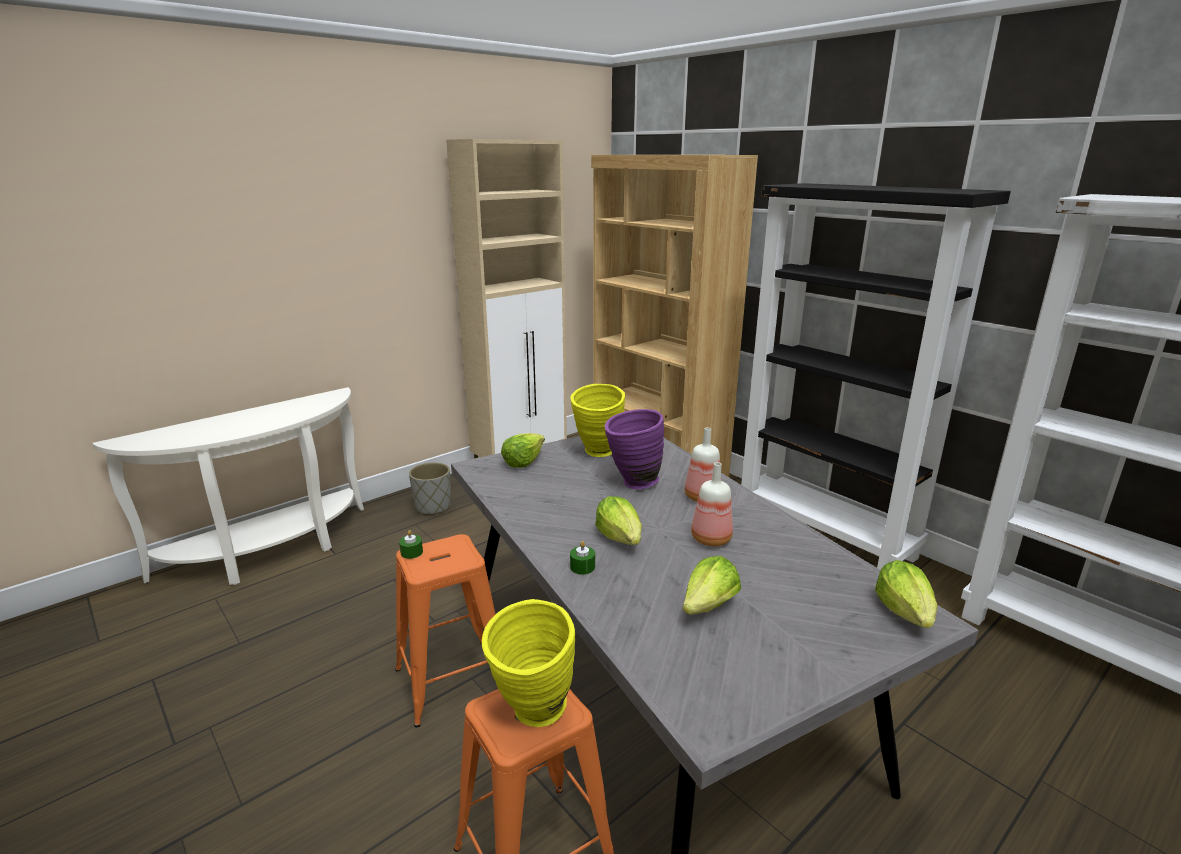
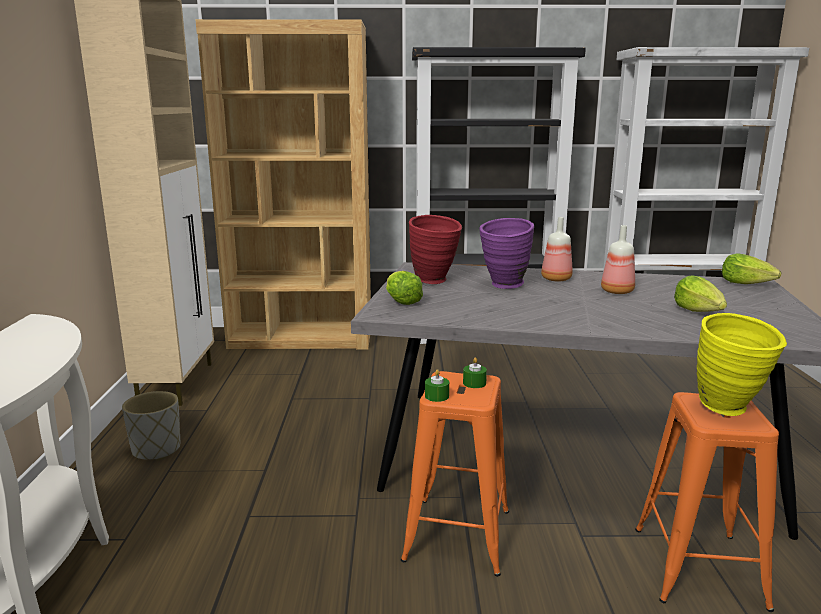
camera: 50 degrees left, 5 degrees down
(582, 567) = (611, 325): green candle -> green candle (474, 383)
(598, 454) = (435, 282): yellow vase -> red vase
(620, 538) = (583, 307): lettuce -> none

